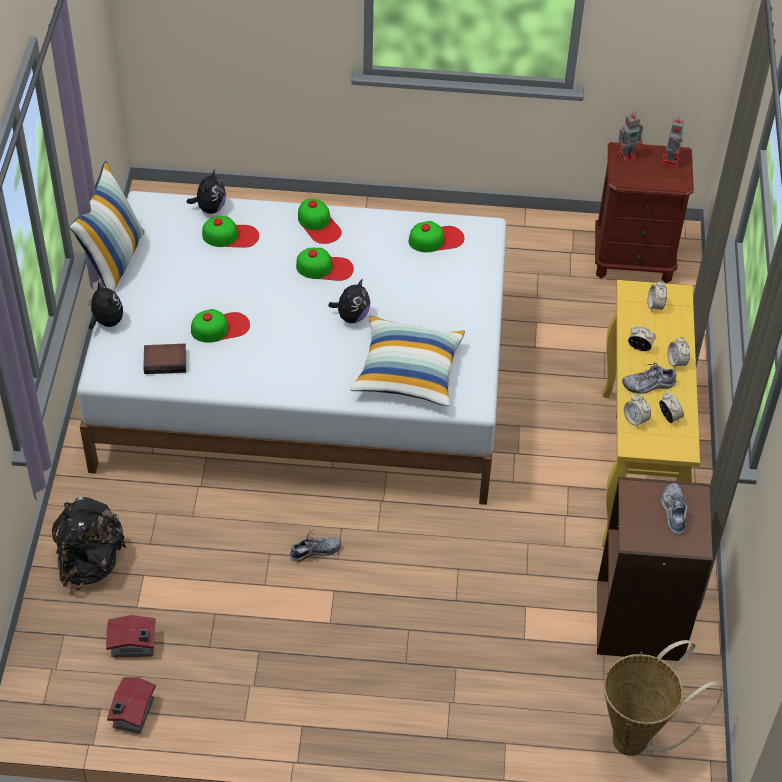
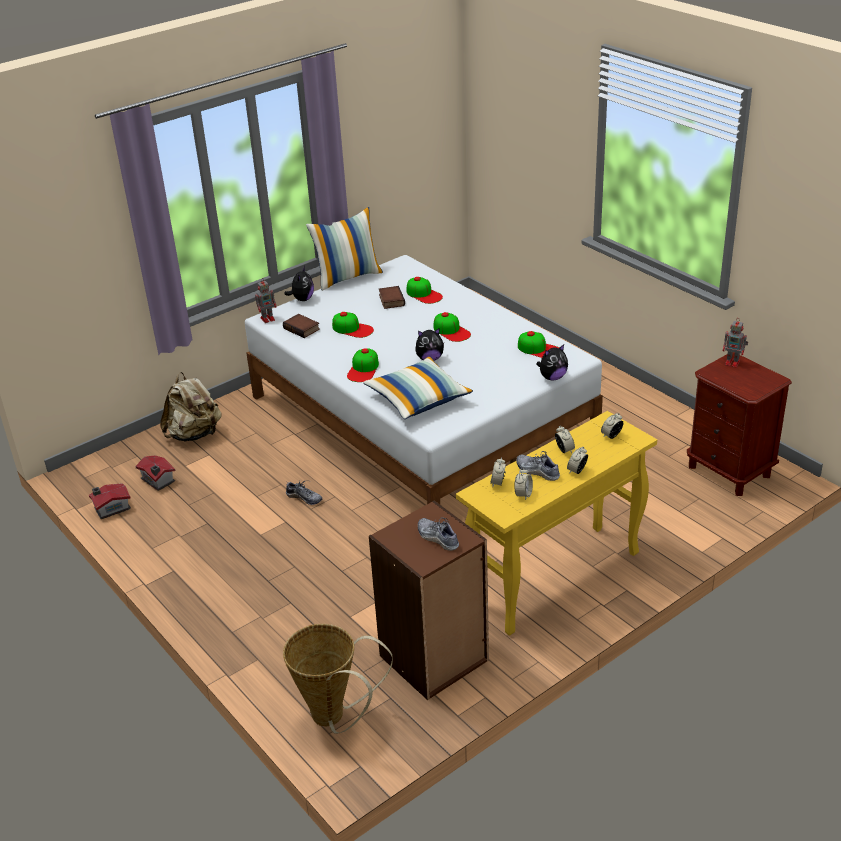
camera: 50 degrees right, 15 degrees down
(90, 563) = (194, 434): black backpack -> beige backpack
(206, 265) = (390, 300): none -> book
(210, 208) = (433, 278): plush toy -> plush toy (552, 377)
(319, 224) = (480, 311): cap -> cap (363, 369)
(670, 160) = (763, 378): toy robot -> toy robot (268, 318)
(674, 512) = (438, 538): shoe -> shoe turned 90 degrees counterclockwise

